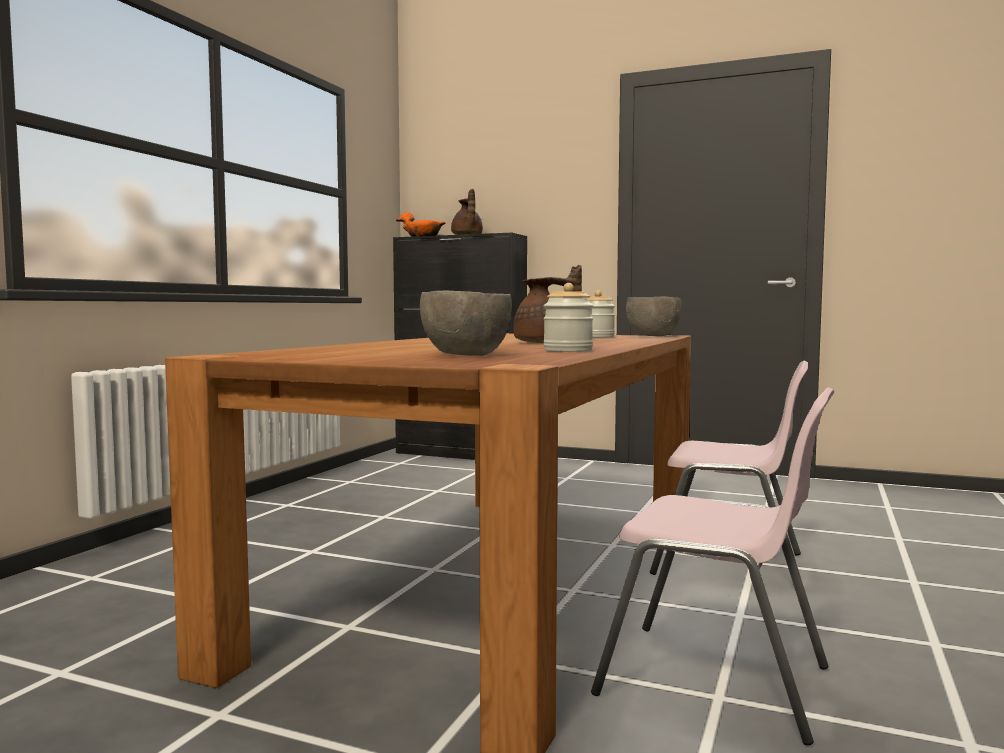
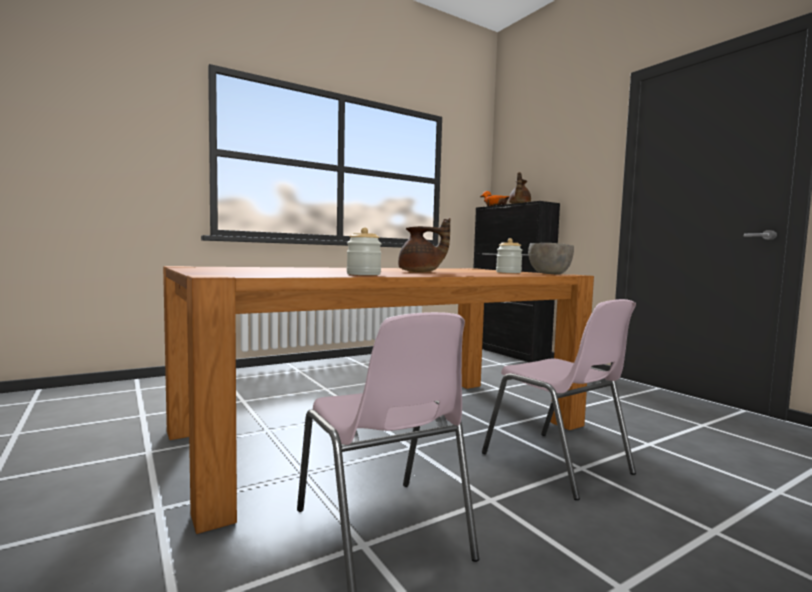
camera: 35 degrees right, 0 degrees up
(465, 355) = (275, 272): grey bowl -> none

